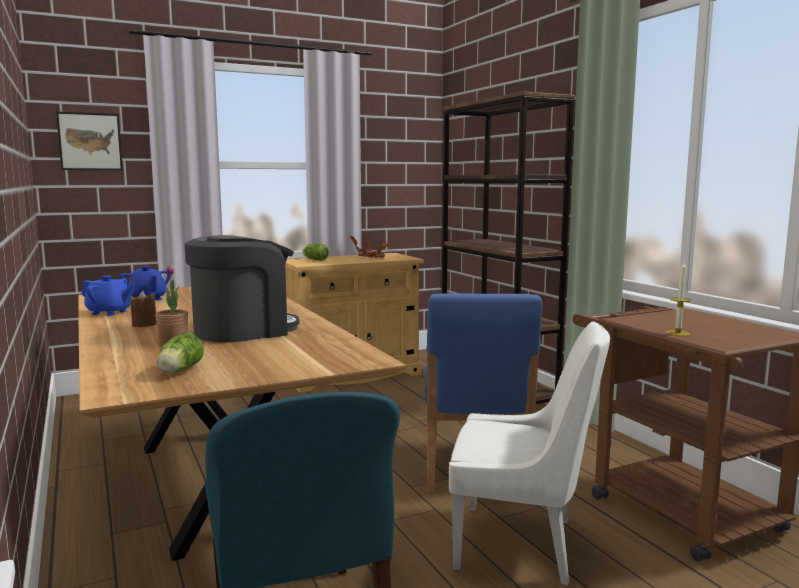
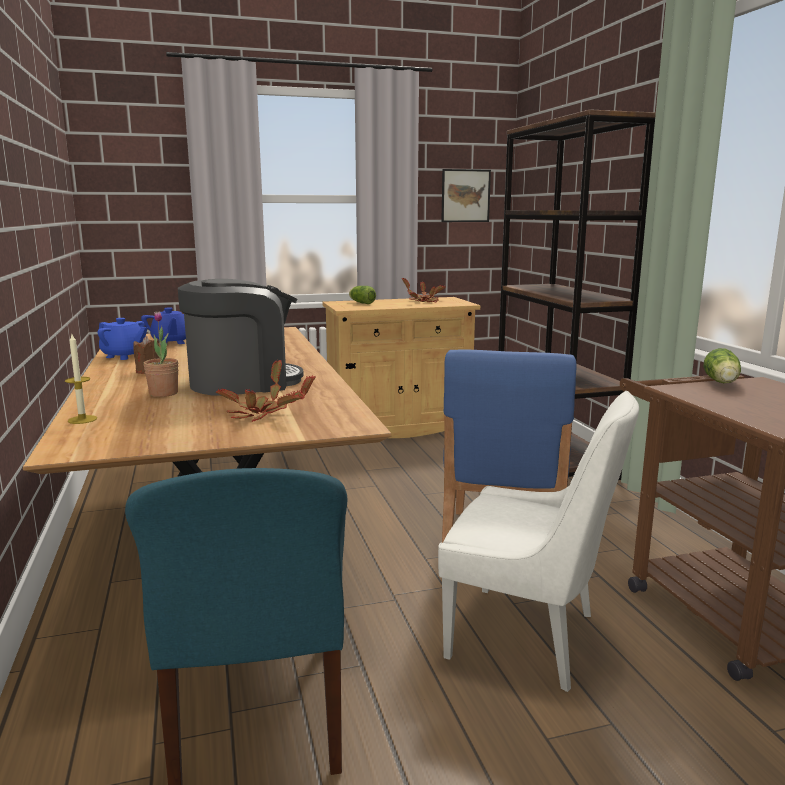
camera: 10 degrees right, 5 degrees up
(90, 141) = (130, 175): picture -> picture (465, 196)
(178, 371) = (147, 427): lettuce -> lettuce (721, 382)
(282, 355) = (264, 414): none -> potted plant
(678, 333) = (734, 410): candle -> candle (82, 419)

